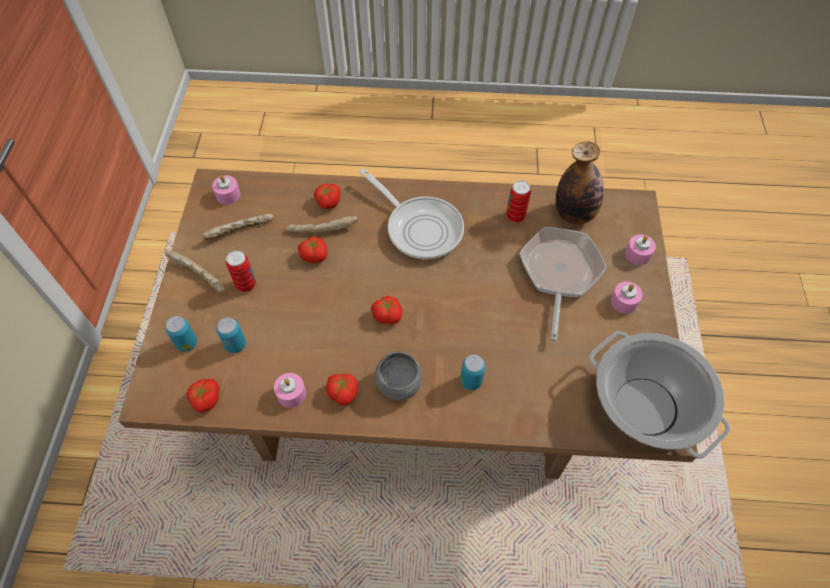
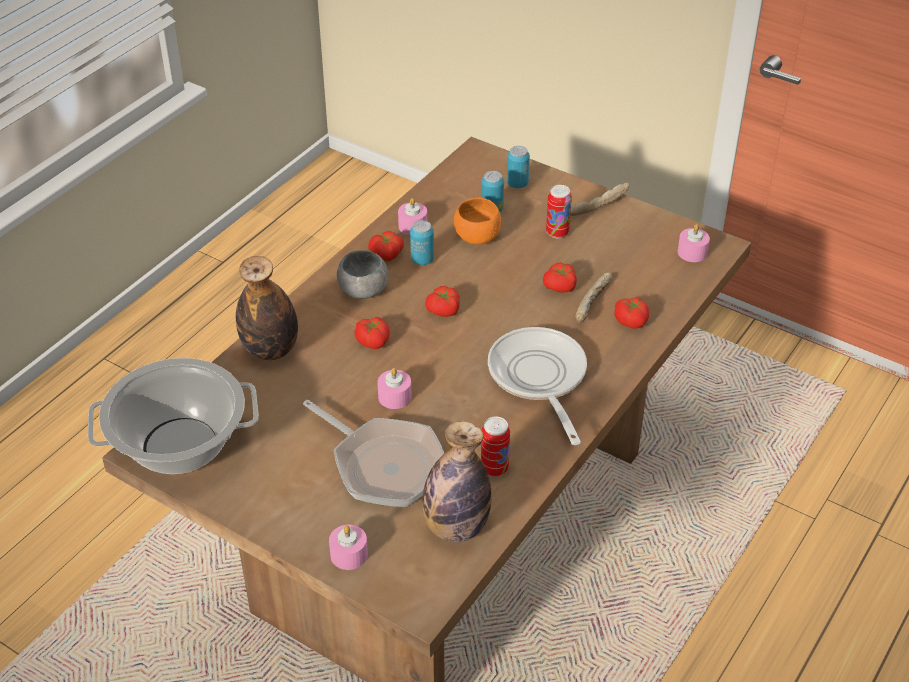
camera: 120 degrees right, 15 degrees down
(205, 399) = (451, 180): tomato -> tomato (373, 341)
(240, 231) = (632, 247): bread -> none
(281, 337) = (477, 237): none -> orange bowl
(420, 227) = (539, 378): frying pan -> frying pan turned 90 degrees clockwise
(471, 381) = (323, 337): can -> can (422, 260)
(510, 410) = (271, 350): none -> bottle
(623, 302) = (301, 501): pink candle -> pink candle (394, 397)

